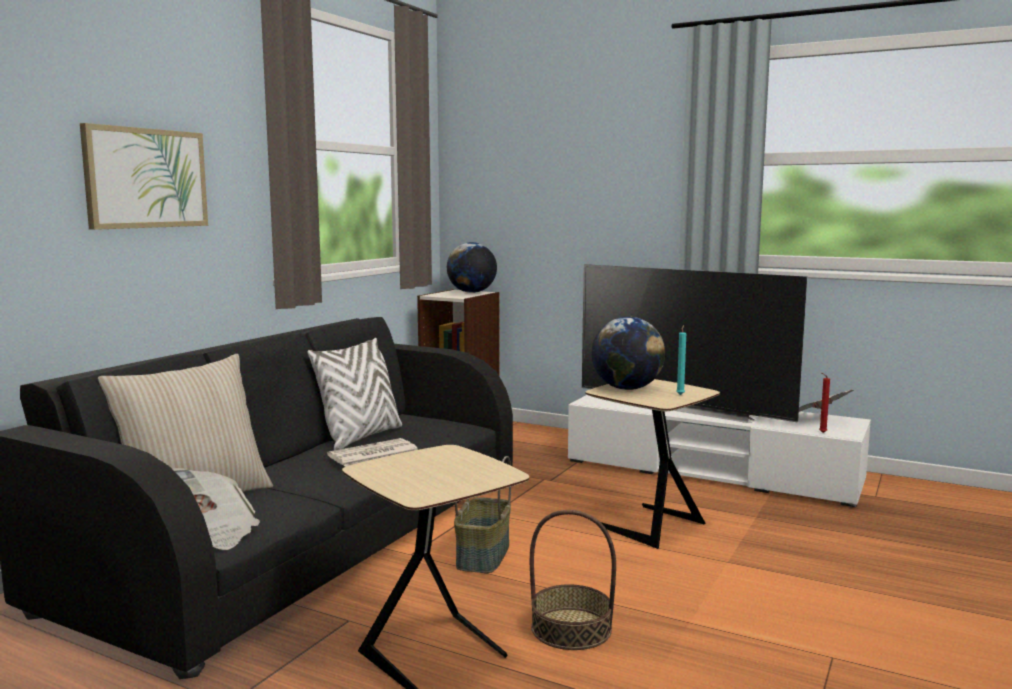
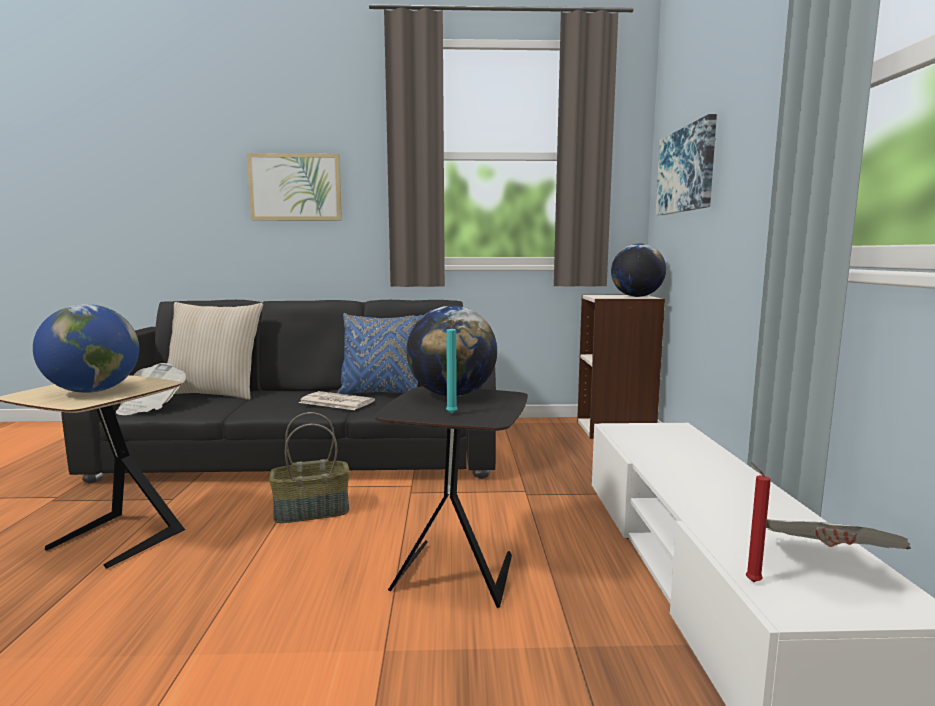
camera: 60 degrees right, 0 degrees up
(360, 437) = (380, 393): white pillow -> blue pillow
(450, 471) = (93, 391): none -> globe
(520, 180) = (687, 170): none -> picture
(571, 628) = (166, 585): basket -> none
(648, 525) = (455, 571): beige side table -> black side table
(684, 407) = (697, 468): television -> none

